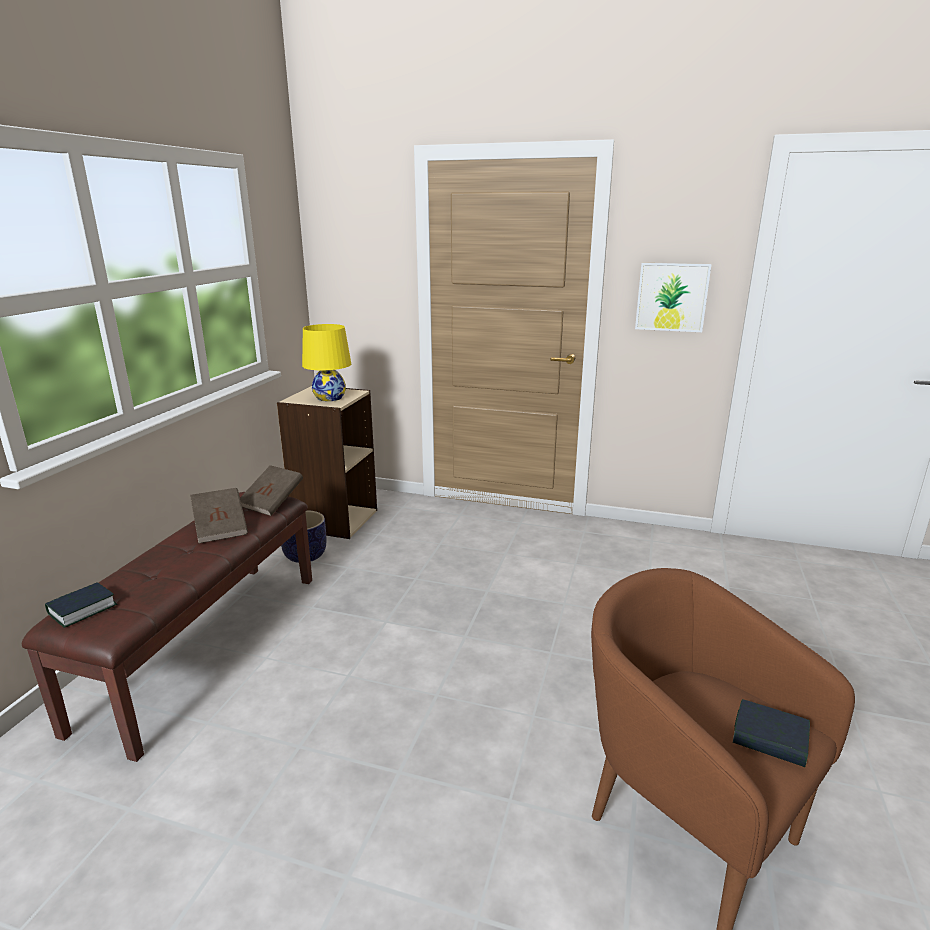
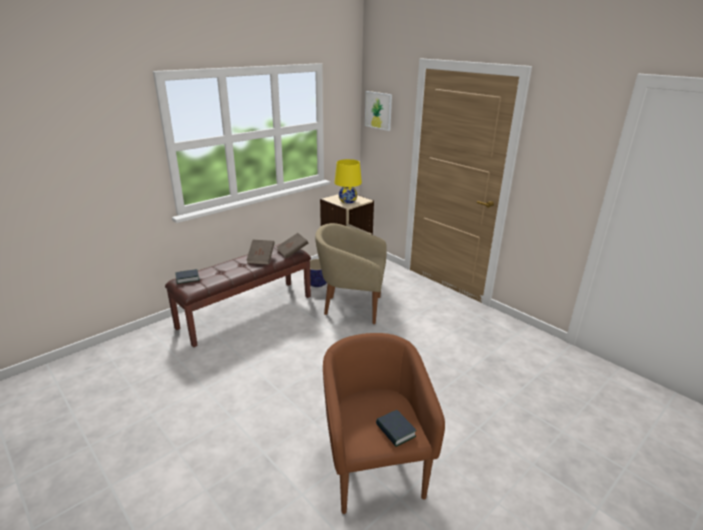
camera: 30 degrees right, 5 degrees up
(397, 576) = (351, 307): none -> beige armchair
(672, 297) = (556, 176): picture -> picture (378, 110)

